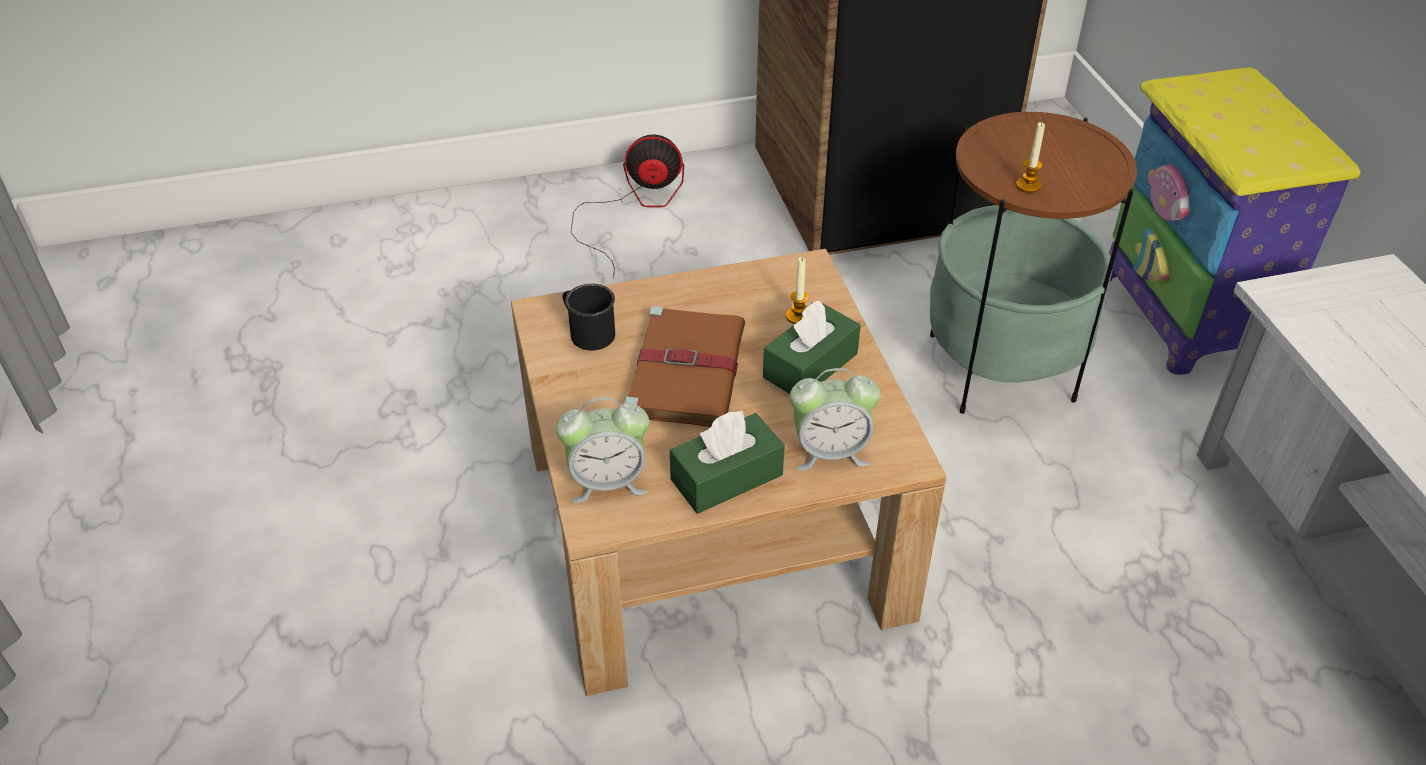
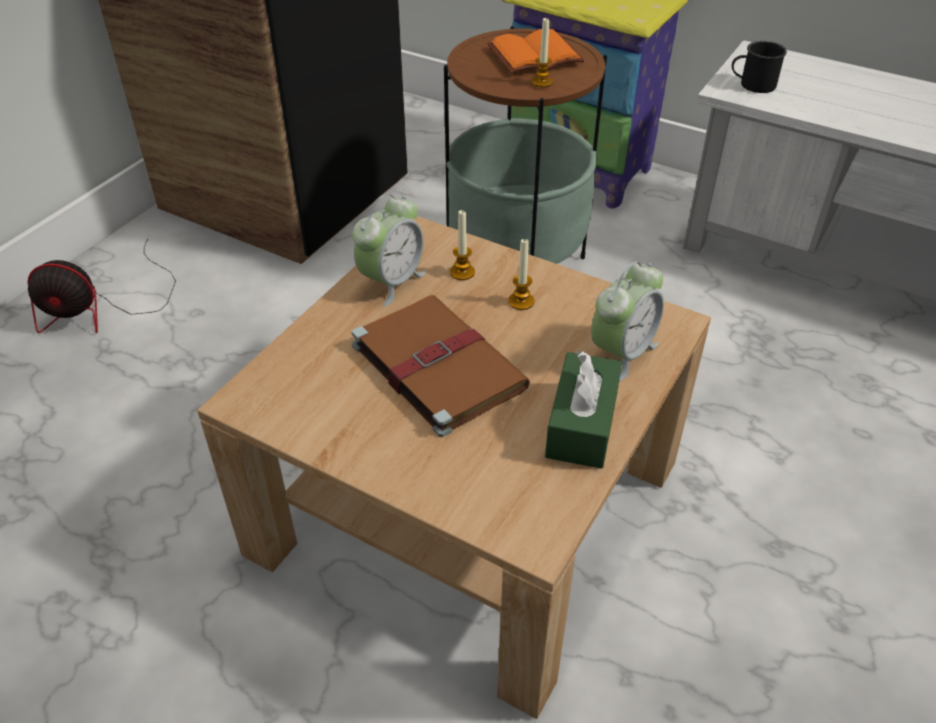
camera: 45 degrees left, 0 degrees up
(587, 332) = (311, 390): black mug -> black mug (752, 85)
(607, 482) = (501, 499): alarm clock -> alarm clock (391, 282)
(633, 208) = (103, 307): fan -> fan turned 135 degrees counterclockwise
(810, 365) = (521, 301): green tissue box -> candle
(1064, 156) = (535, 54): none -> orange book

